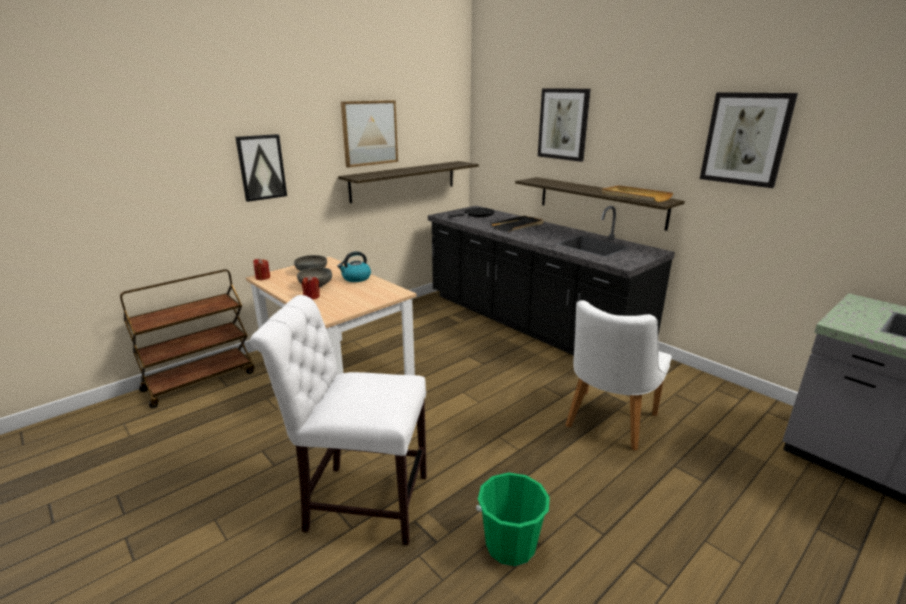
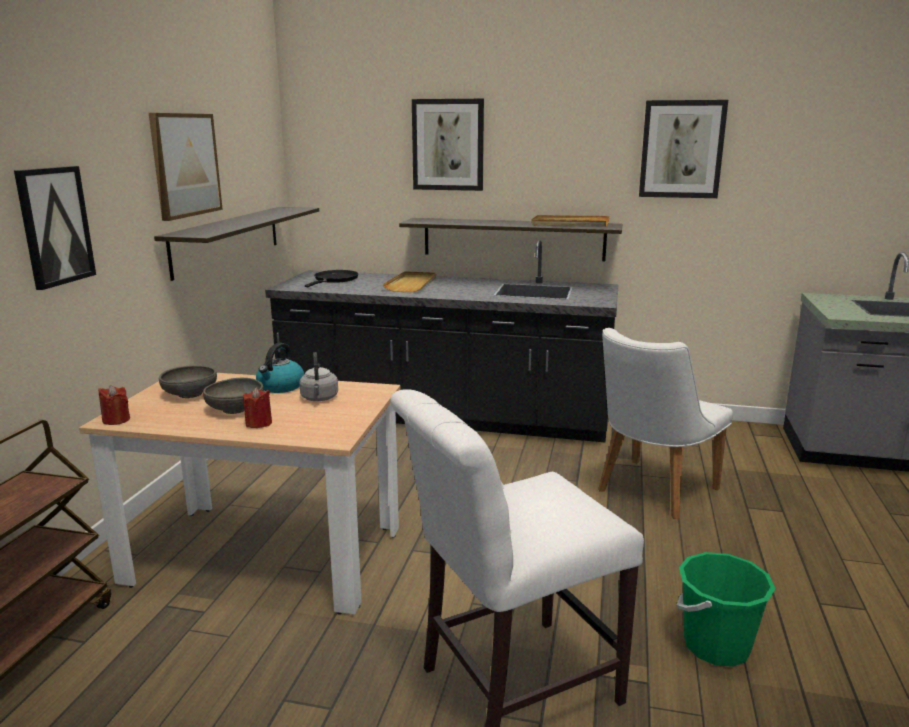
camera: 35 degrees left, 5 degrees down
(361, 290) = (319, 399): none -> grey kettle
(518, 226) = (412, 284): black tray -> beige tray
(606, 424) = (650, 492): white chair -> white chair turned 45 degrees clockwise

